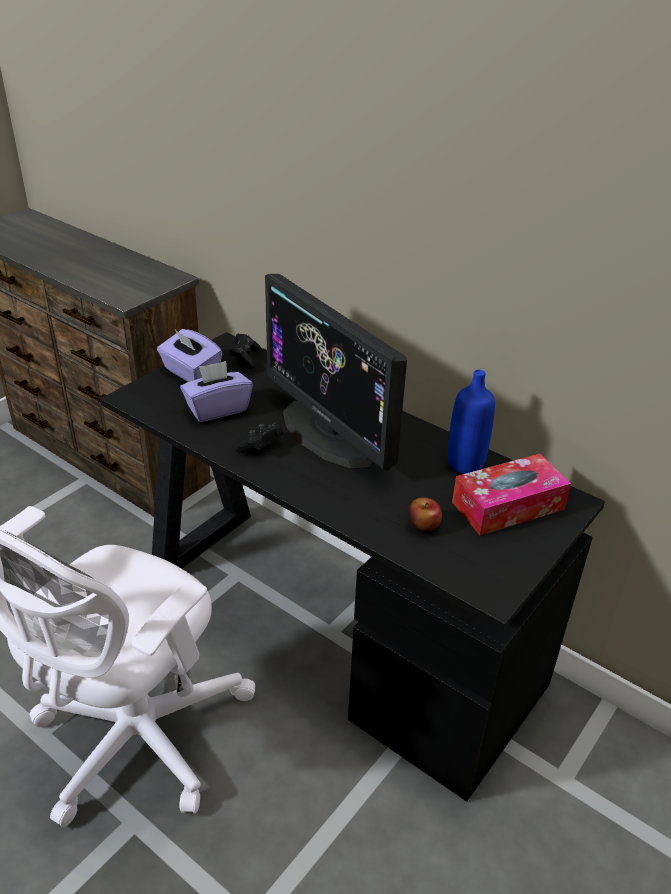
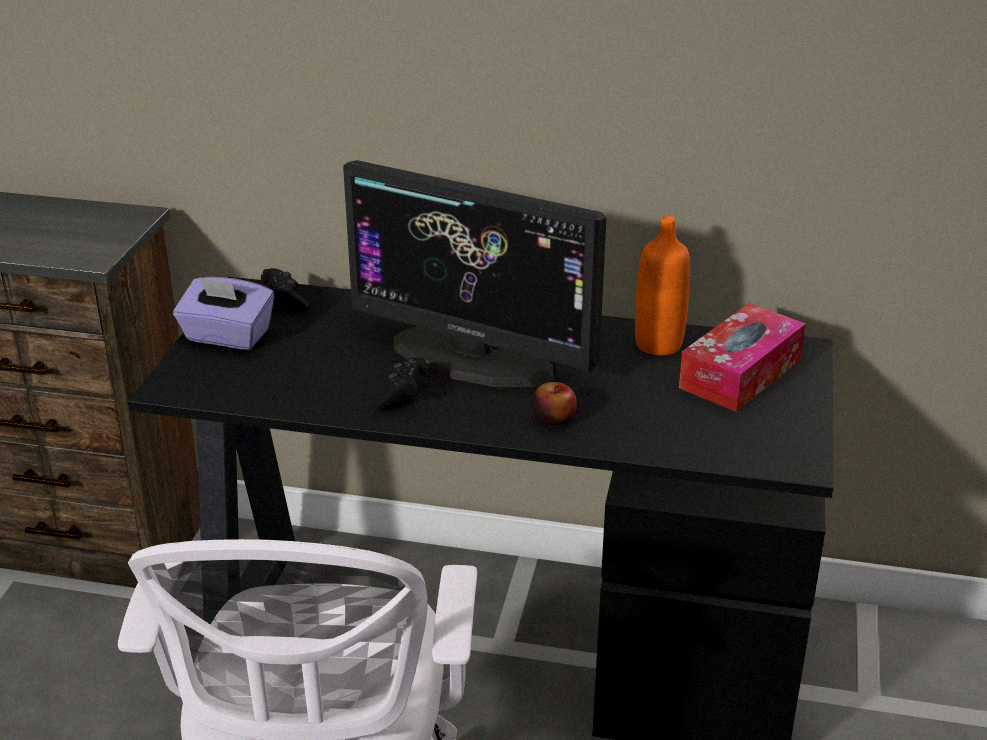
camera: 25 degrees left, 5 degrees down
(217, 409) = (305, 369): purple tissue box -> none
(423, 525) = (667, 420): apple -> apple (553, 418)
(465, 463) = (658, 344): blue bottle -> orange bottle

